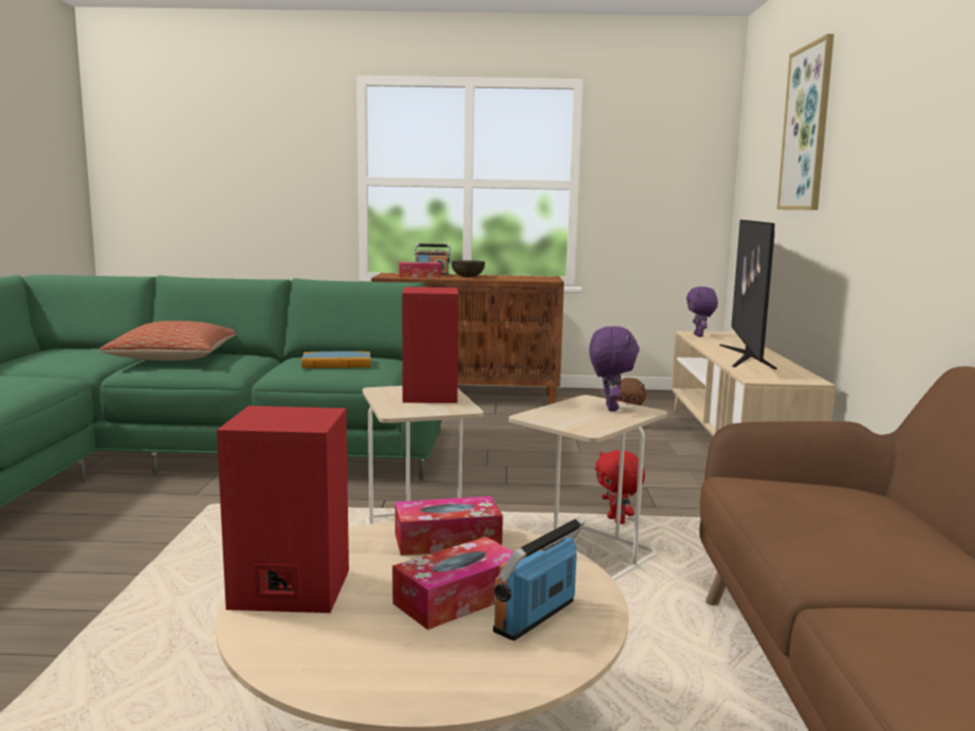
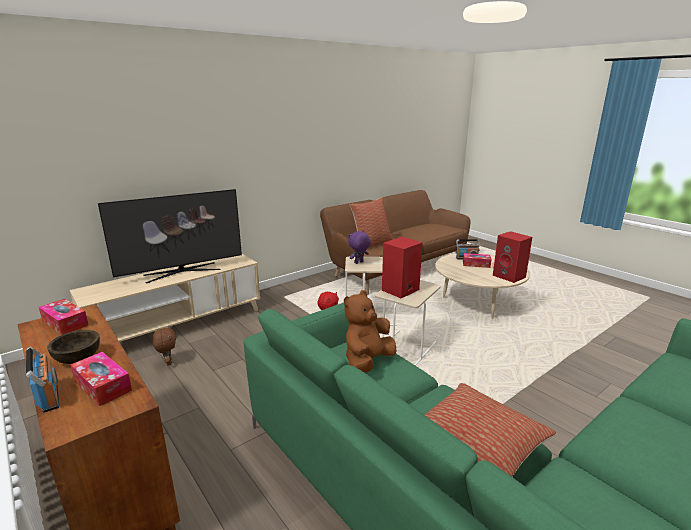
camera: 130 degrees left, 10 degrees up
(337, 363) = (367, 362): book -> brown plush toy
(447, 540) = (461, 273): tissue box -> tissue box (65, 323)
(699, 336) = (104, 295): purple plush toy -> none
(807, 128) = (137, 136): picture -> none
(835, 506) = (371, 243): none -> pillow

